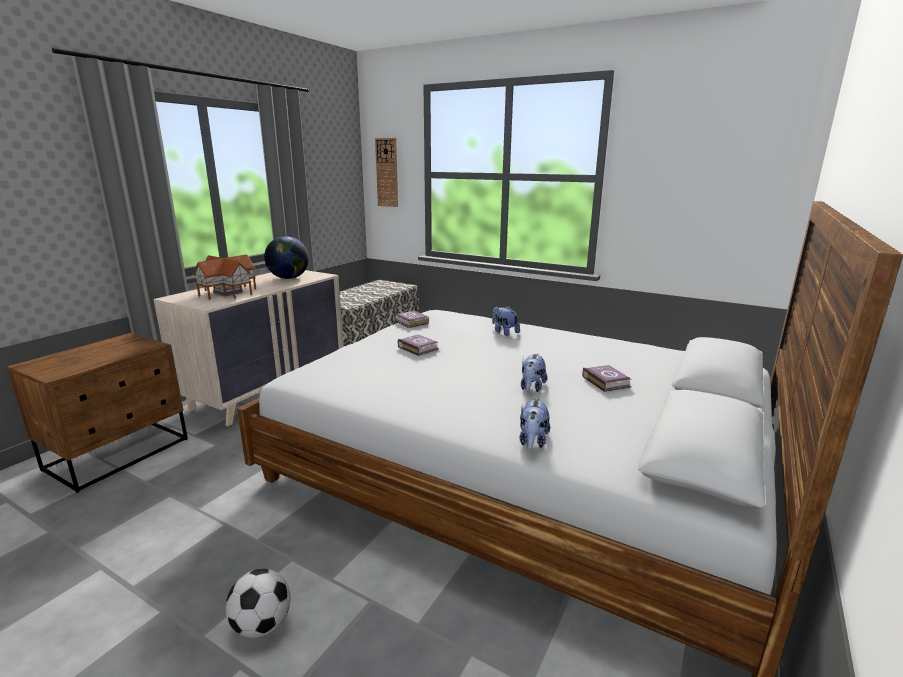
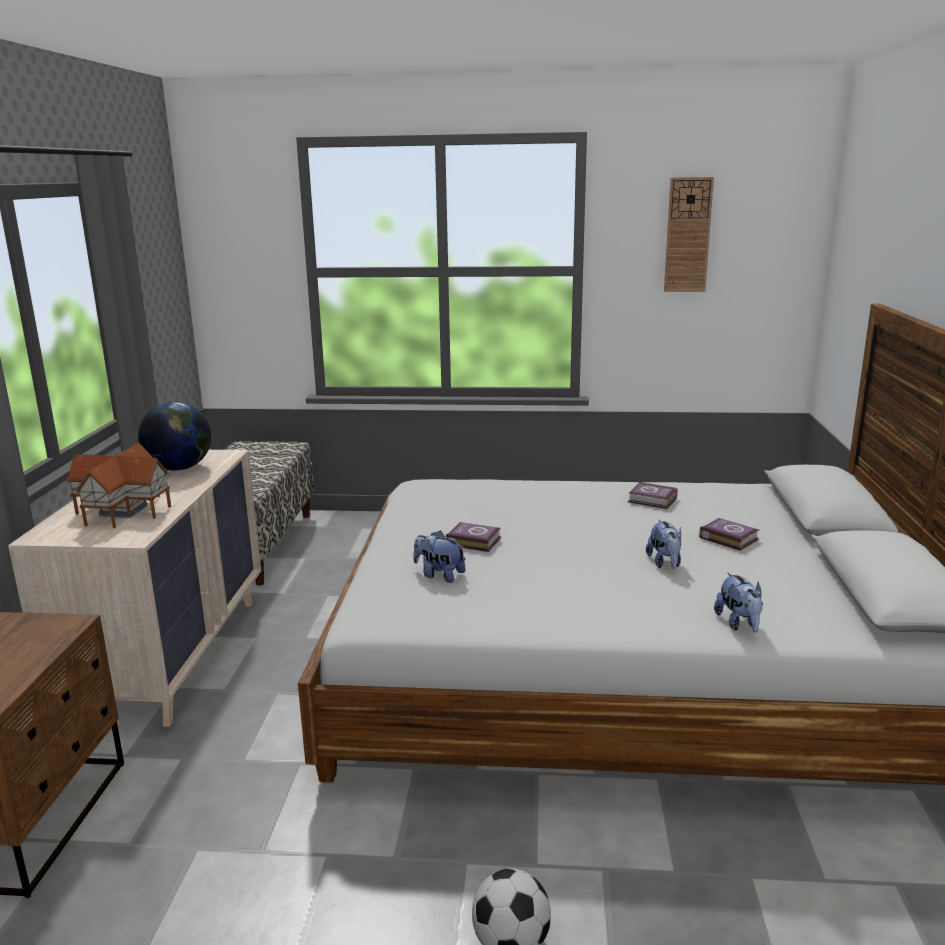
camera: 25 degrees left, 0 degrees up
(387, 173) = (236, 271): wall clock -> wall clock (688, 235)
(411, 322) = (414, 506): book -> book (653, 500)
(504, 332) = (548, 497): plush toy -> plush toy (439, 575)

